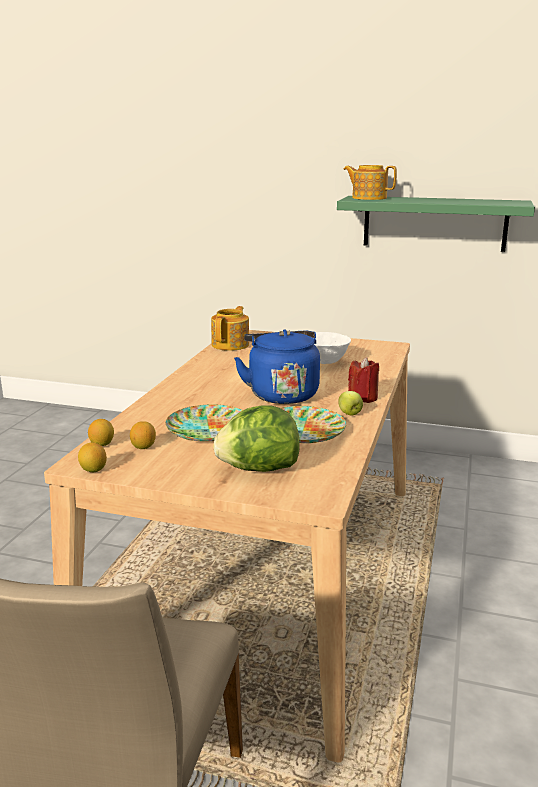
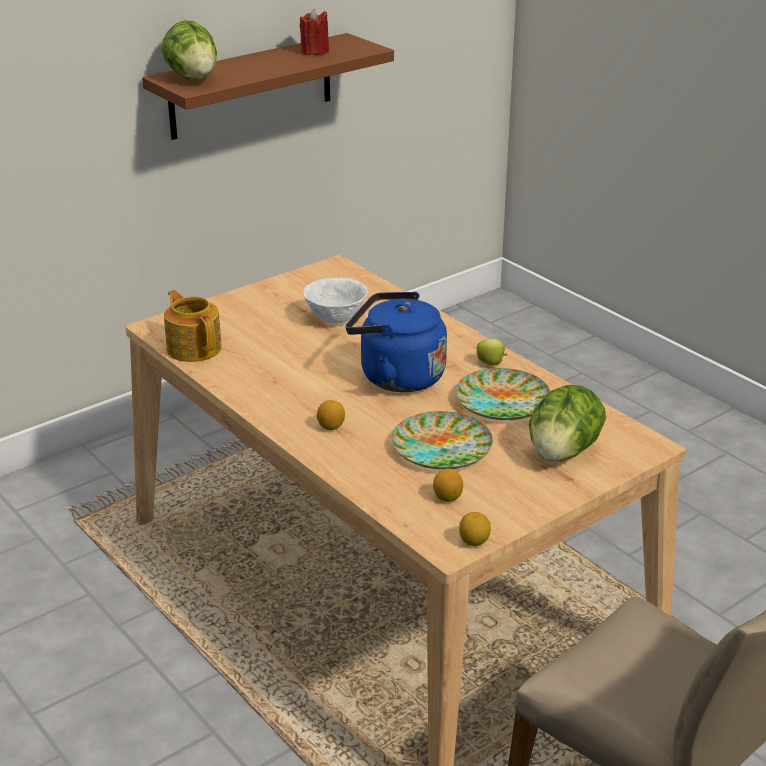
camera: 55 degrees left, 10 degrees up
(102, 444) = (412, 520): lemon -> lemon (331, 427)
(363, 398) = (460, 341): red candle -> red candle (315, 51)
(368, 198) = (193, 78): teapot -> lettuce
(434, 223) = (251, 86): green shelf -> brown shelf

